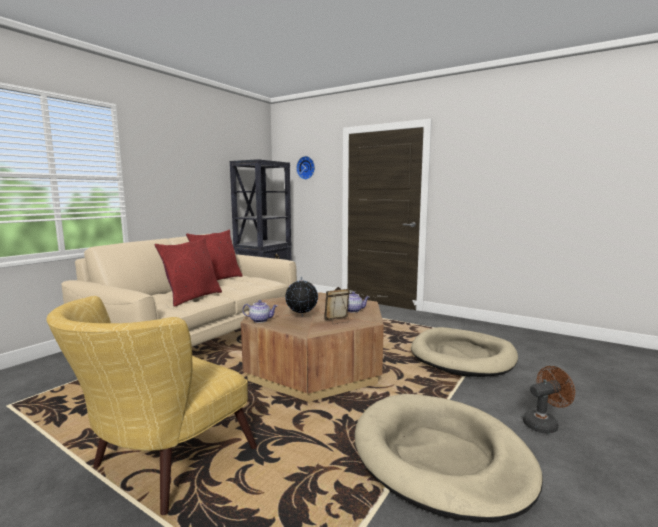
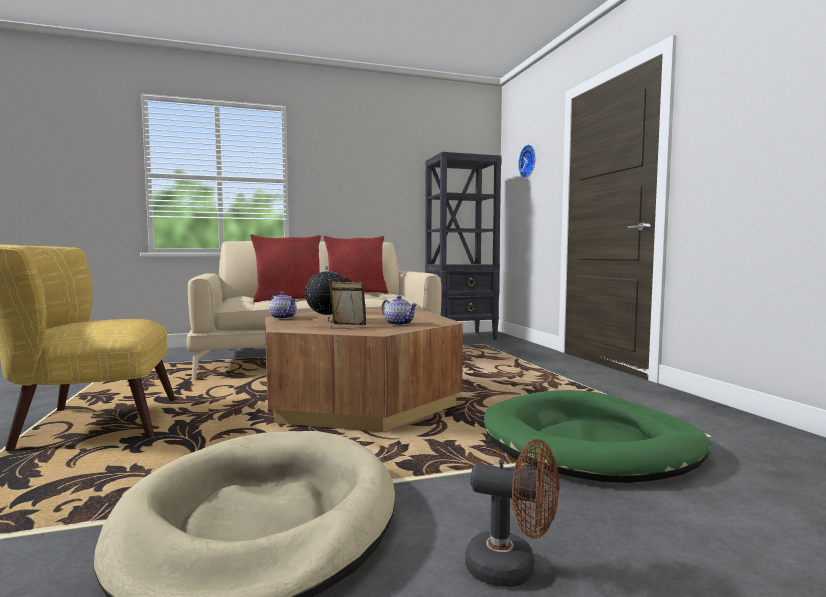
camera: 40 degrees right, 5 degrees down
(462, 356) = (590, 443): beige dog bed -> green dog bed

